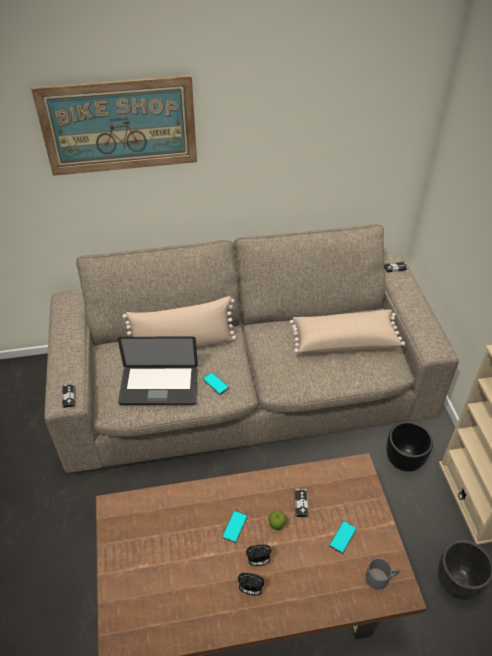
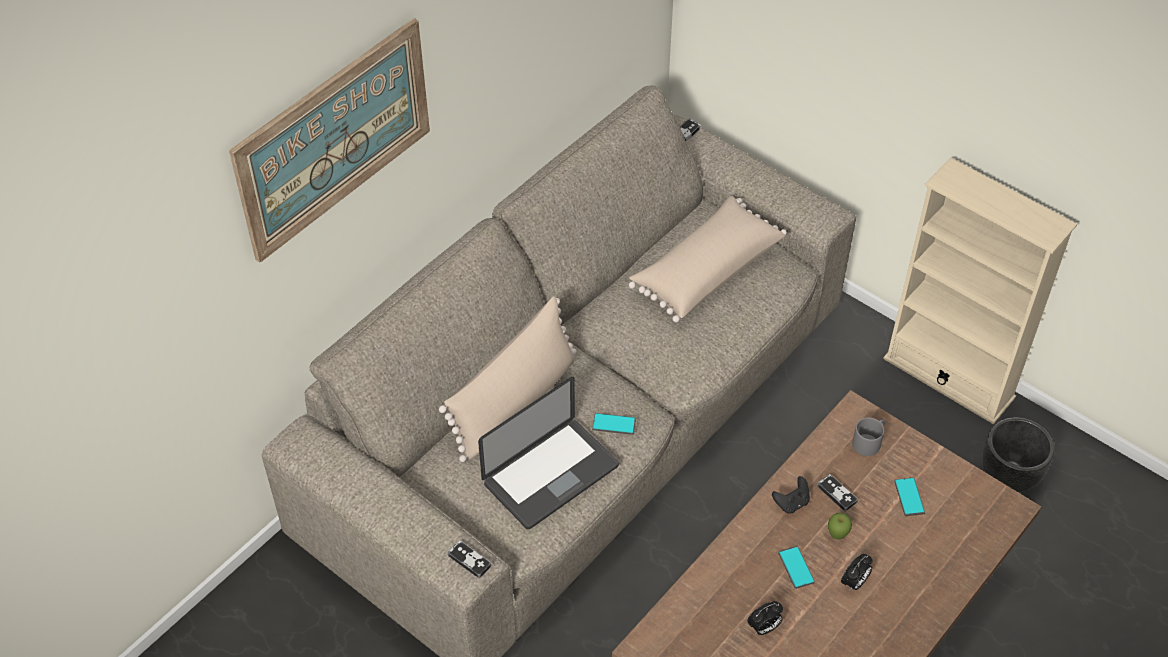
camera: 40 degrees left, 5 degrees up
(250, 590) = (875, 615): alarm clock -> alarm clock (763, 628)
(270, 489) = (791, 503): none -> black game controller
(380, 577) = (978, 509): grey mug -> grey mug (869, 441)
(404, 461) = (847, 382): black planter -> none

